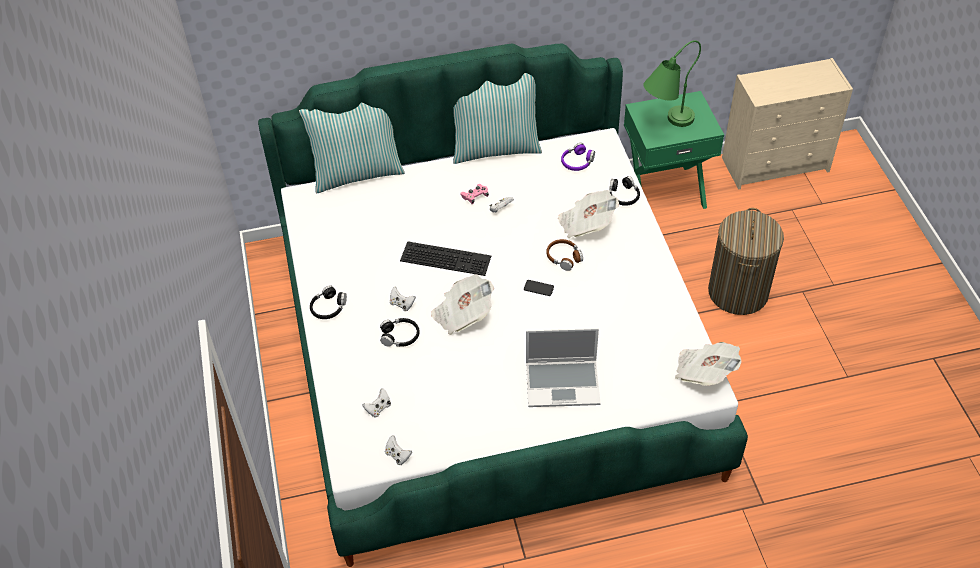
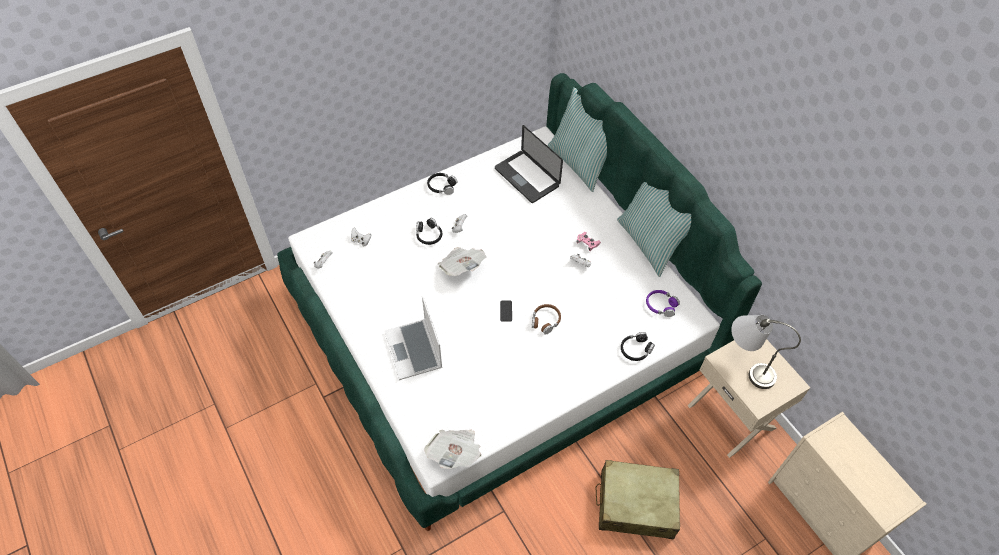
camera: 70 degrees right, 5 degrees up
(354, 224) = (527, 177): none -> laptop
(447, 257) = (515, 242): keyboard -> none
(586, 224) = (589, 329): newspaper -> none
(664, 191) = (732, 416): green nightstand -> beige nightstand
(665, 124) = (745, 366): green table lamp -> grey table lamp
(738, 292) = (636, 504): laundry basket -> beige suitcase

